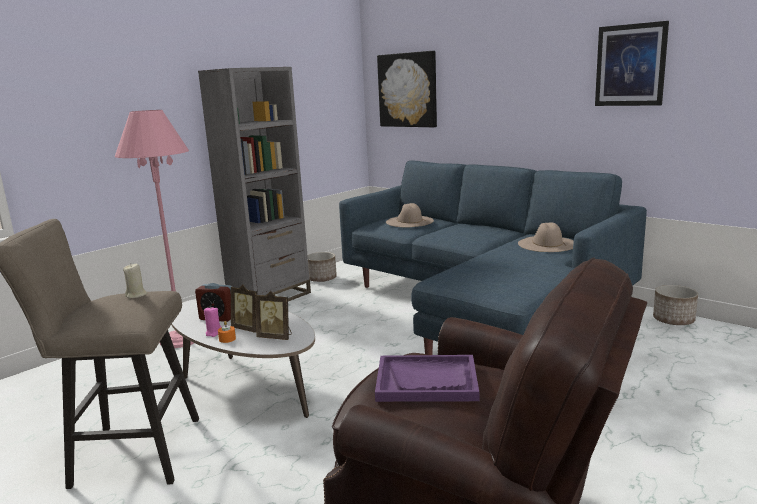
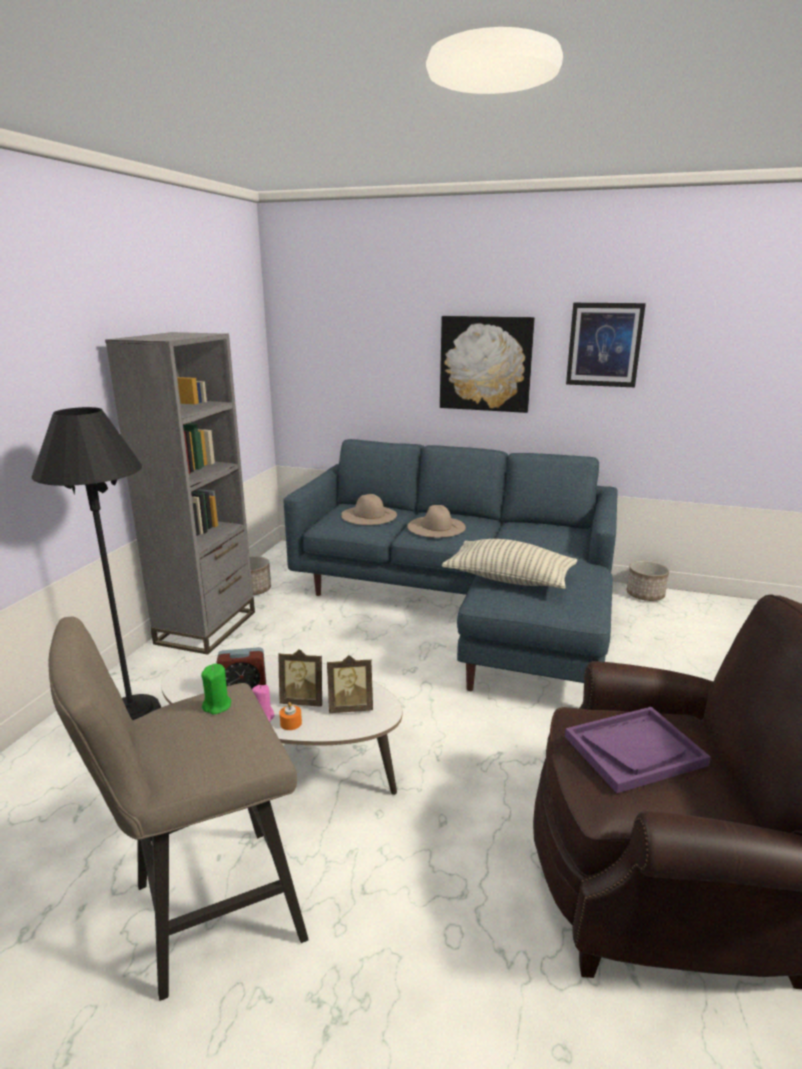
camera: 25 degrees left, 5 degrees up
(136, 295) = (217, 706): beige candle -> green candle
(181, 339) = (132, 713): pink floor lamp -> black floor lamp
(408, 90) = (333, 354): picture -> picture (485, 364)
(474, 269) = (509, 579): none -> pillow
(547, 244) = (544, 536): beige hat -> beige hat (436, 526)

